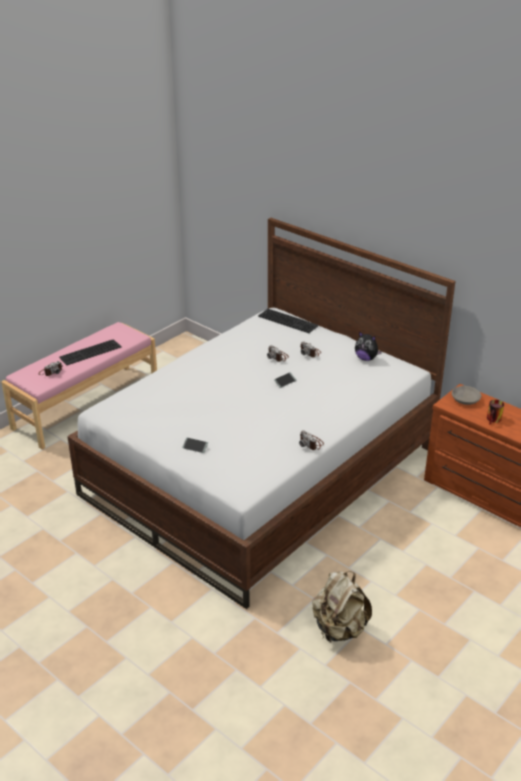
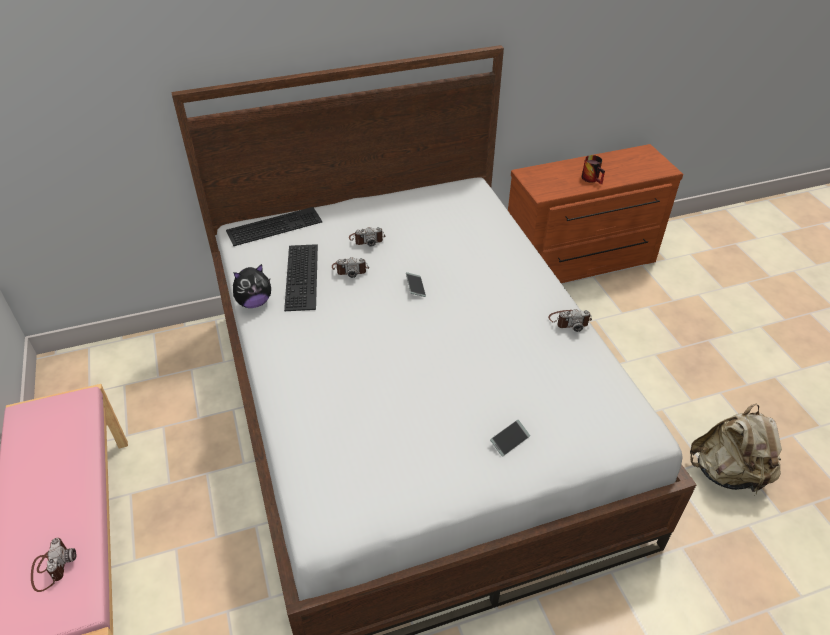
camera: 60 degrees left, 10 degrees up
(90, 353) = (57, 482): keyboard -> keyboard (303, 277)
(366, 358) = (421, 204): plush toy -> plush toy (254, 302)
(465, 399) = (543, 179): grey bowl -> none

